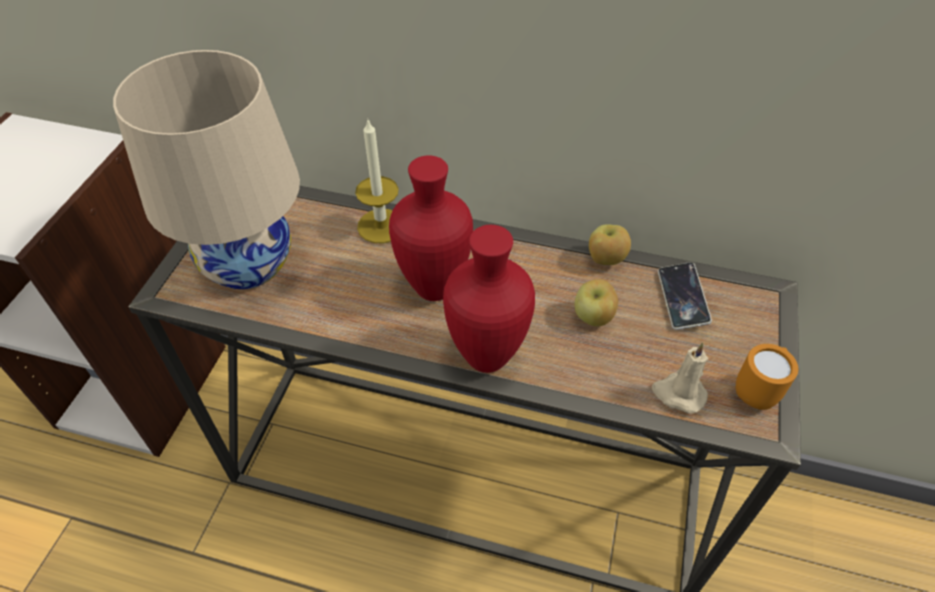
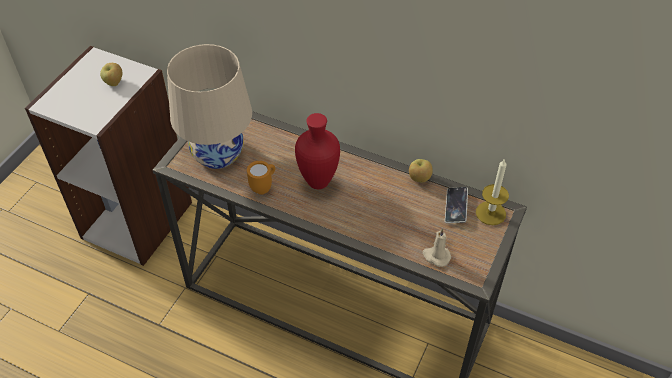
camera: 10 degrees right, 0 degrees up
(381, 226) = (295, 142): candle -> candle (490, 213)
(488, 359) = (339, 224): red vase -> none
(593, 318) = (402, 210): apple -> apple (114, 83)
(757, 392) = (479, 261): orange mug -> orange mug (263, 187)

